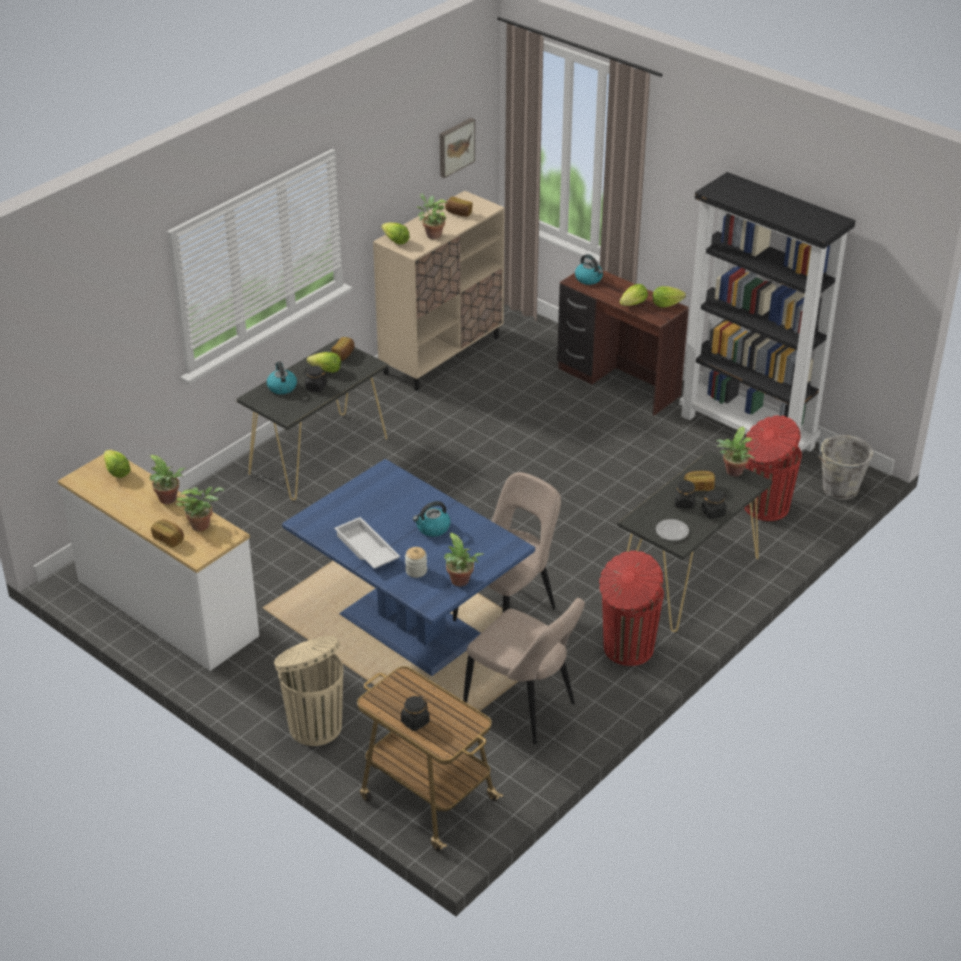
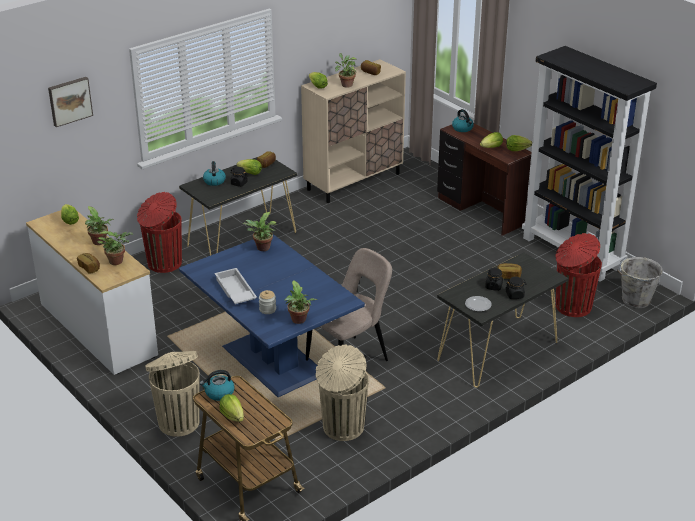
camera: 10 degrees right, 5 degrees down
(415, 722) = (233, 416): black jar -> lettuce
(432, 528) = (290, 282): kettle -> kettle (219, 393)
(455, 147) = (373, 24): picture -> picture (69, 101)
(523, 707) = (342, 428): beige chair -> beige trash can
(627, 649) = (435, 395): red trash can -> red trash can (163, 263)
(733, 473) = (538, 269): potted plant -> potted plant (262, 248)

